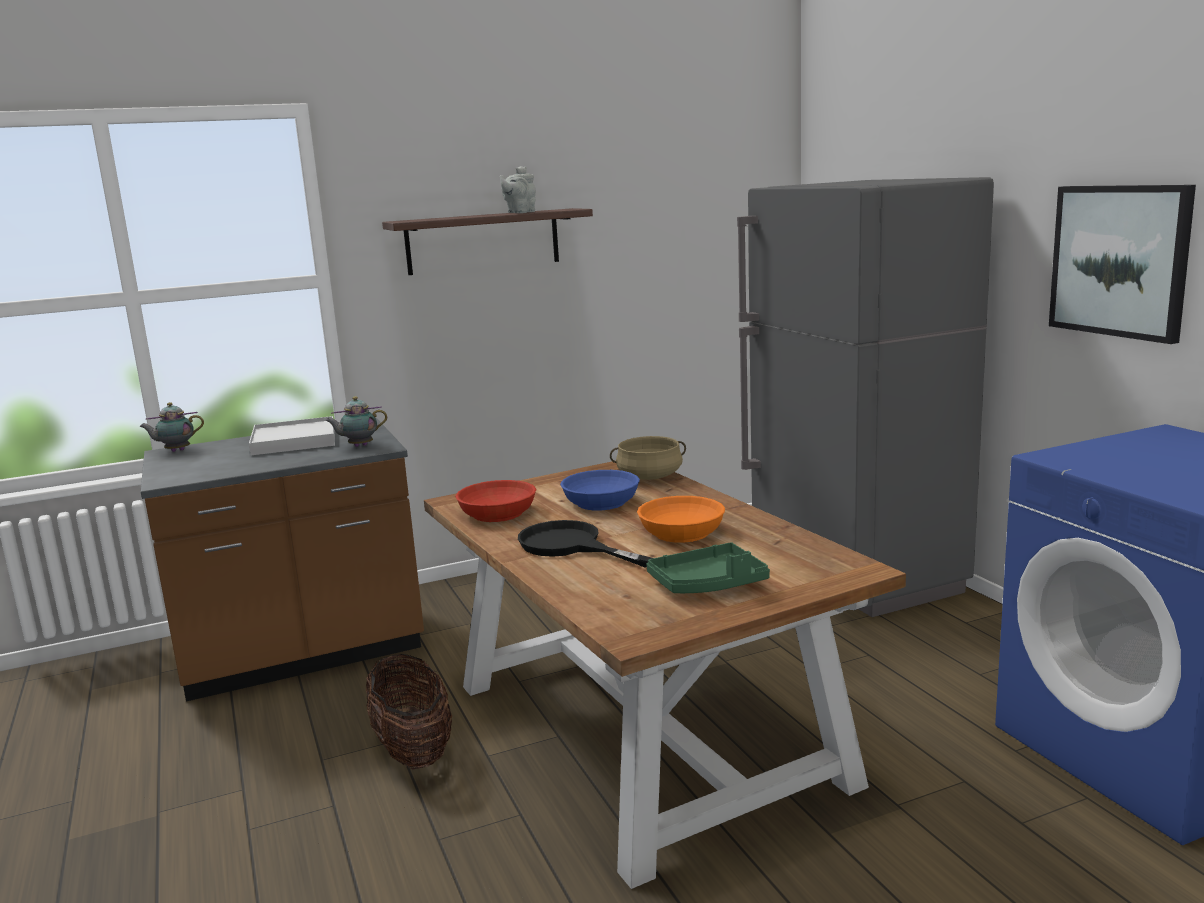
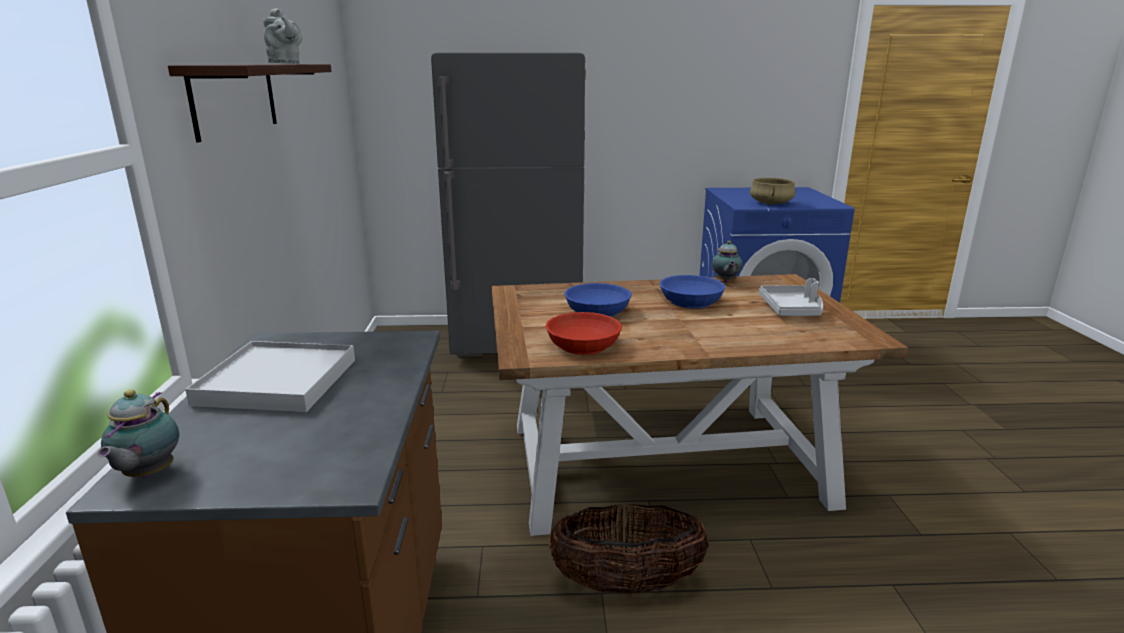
camera: 70 degrees left, 5 degrees up
(359, 446) = (383, 349): teapot -> teapot (725, 282)
(570, 546) = (691, 332): black frying pan -> none
(650, 476) = (553, 290): beige cooking pot -> beige cooking pot (770, 203)
(681, 532) = (691, 301): orange bowl -> blue bowl
(708, 584) = (792, 310): green tray -> grey tray
(1120, 260) = (666, 103): picture -> none

